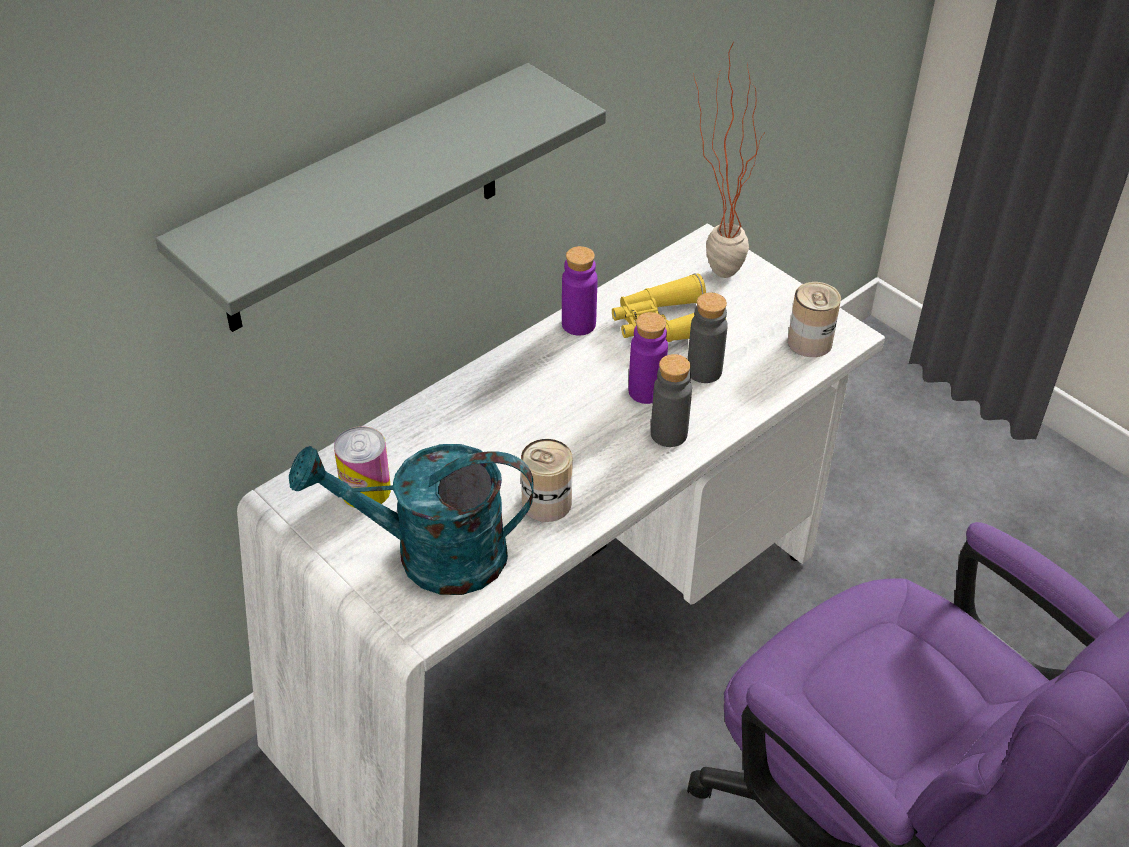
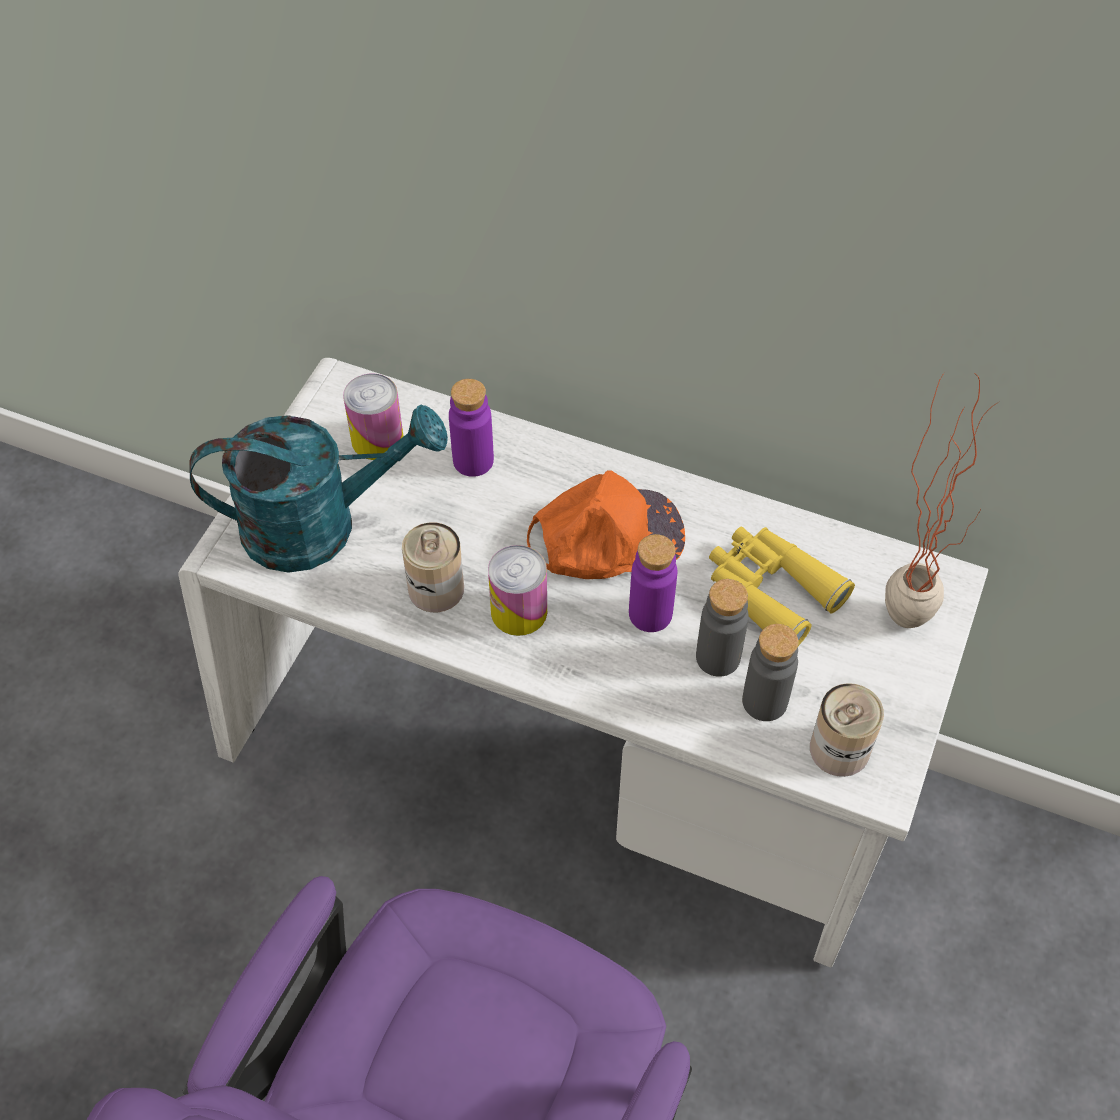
camera: 65 degrees right, 10 degrees up
(361, 202) = (500, 196): grey shelf -> none
(431, 555) = (320, 524): turquoise watering can -> turquoise watering can turned 105 degrees clockwise
(560, 390) = (605, 536): none -> orange cap
(578, 324) = (718, 512): purple bottle -> purple bottle (473, 460)
(599, 461) = (519, 611): none -> can
(669, 434) = (596, 659): grey bottle -> grey bottle (764, 701)

